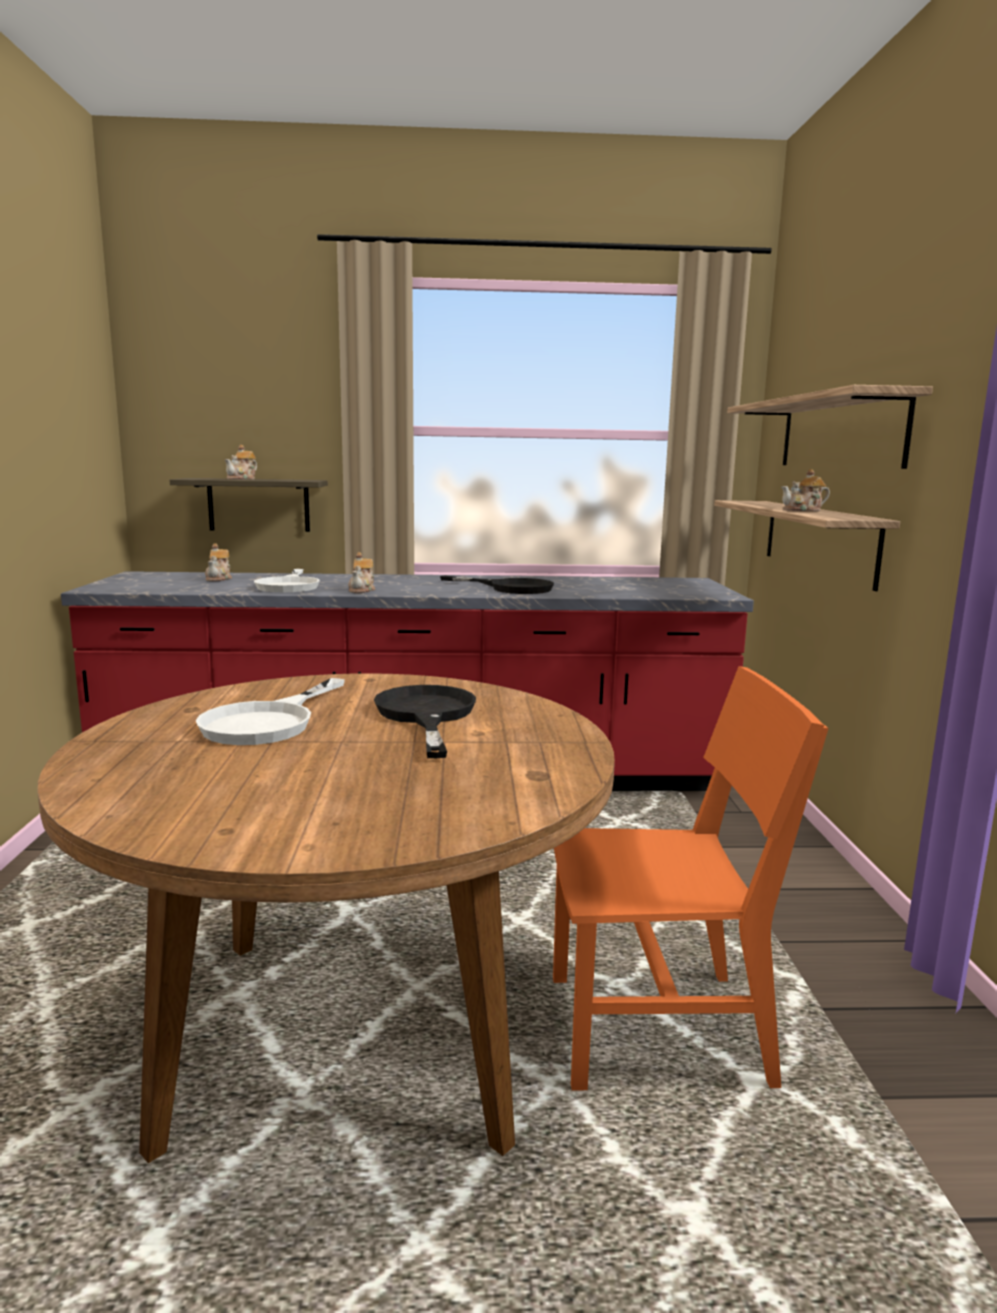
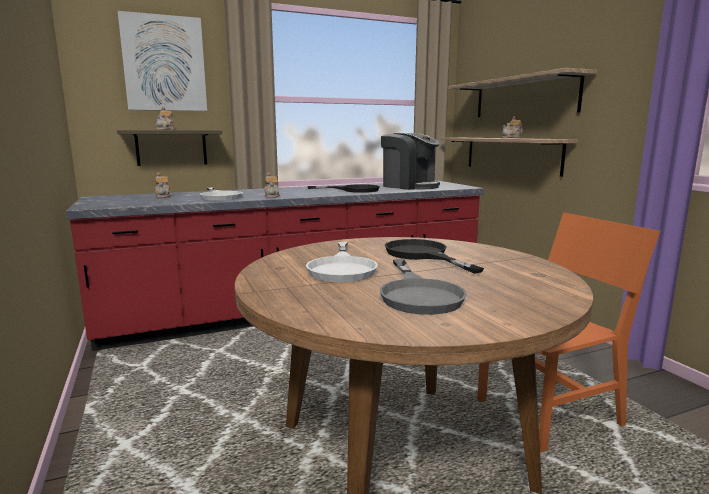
camera: 20 degrees left, 0 degrees up
(253, 380) = (164, 64): none -> picture
(285, 779) = (418, 294): none -> grey frying pan
(623, 587) = (409, 186): none -> coffee machine

